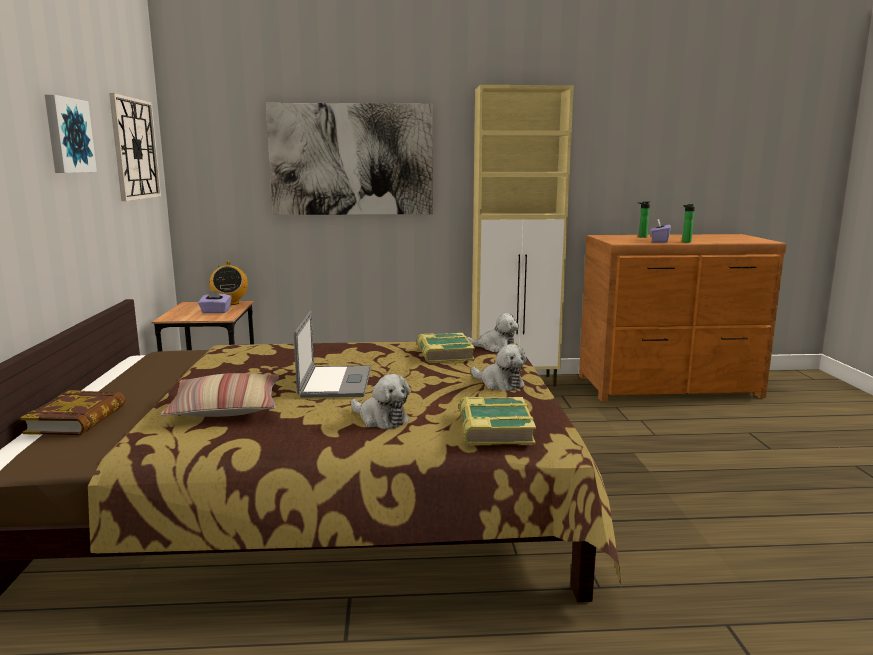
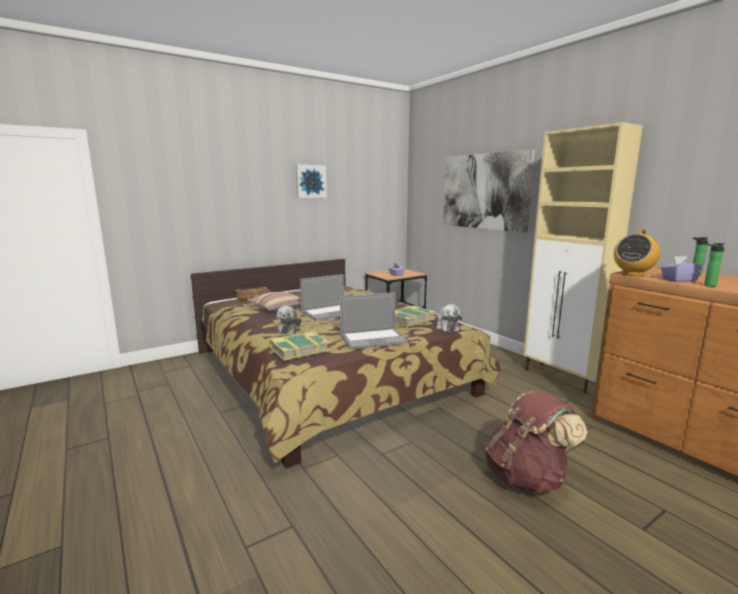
camera: 60 degrees right, 0 degrees up
(135, 149) = (374, 186): wall clock -> none
(230, 303) = (415, 272): radio -> radio (633, 274)
(499, 383) = (373, 339): plush toy -> laptop
(685, 462) = (527, 477): none -> brown backpack

